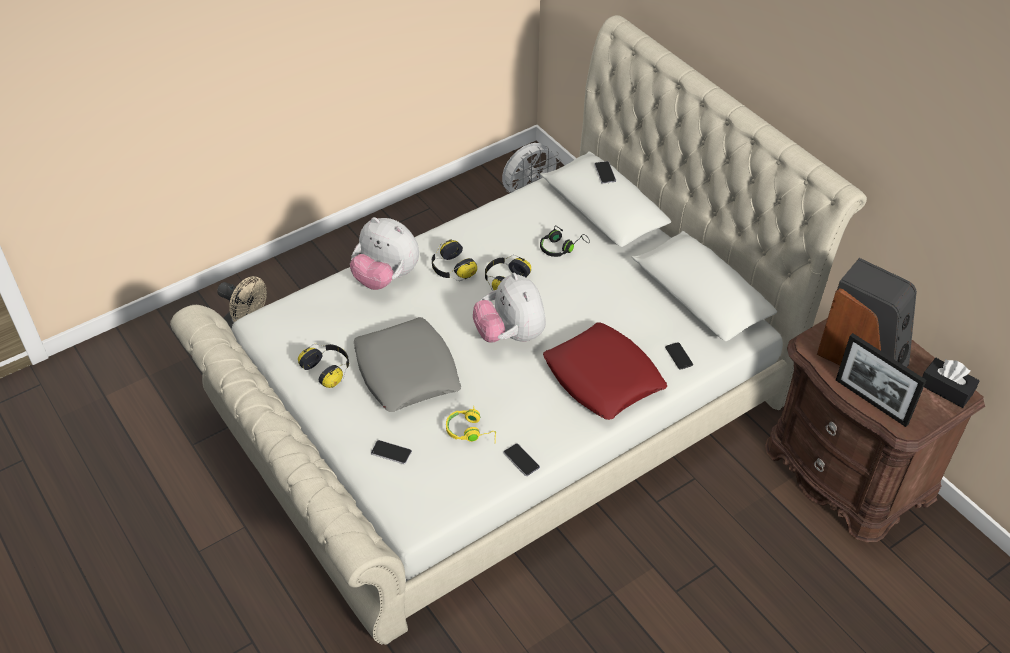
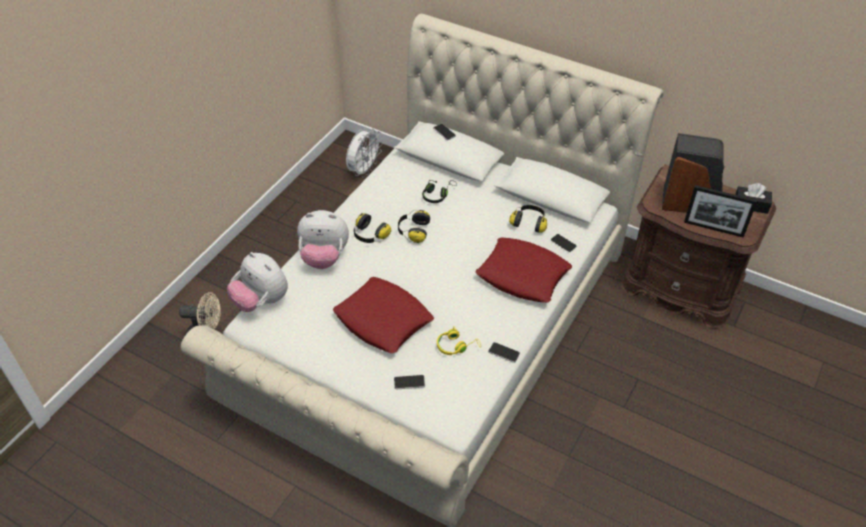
camera: 25 degrees left, 0 degrees up
(328, 370) = (324, 340): headphones -> headphones (529, 223)
(407, 372) = (383, 320): grey pillow -> red pillow
(510, 335) = (441, 268): plush toy -> plush toy (261, 301)

